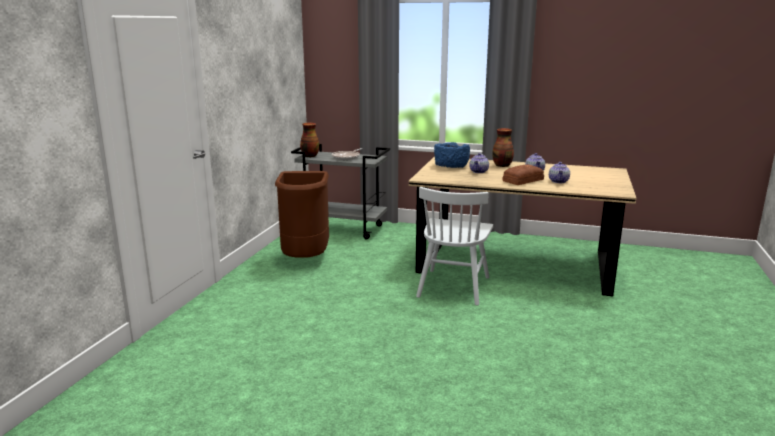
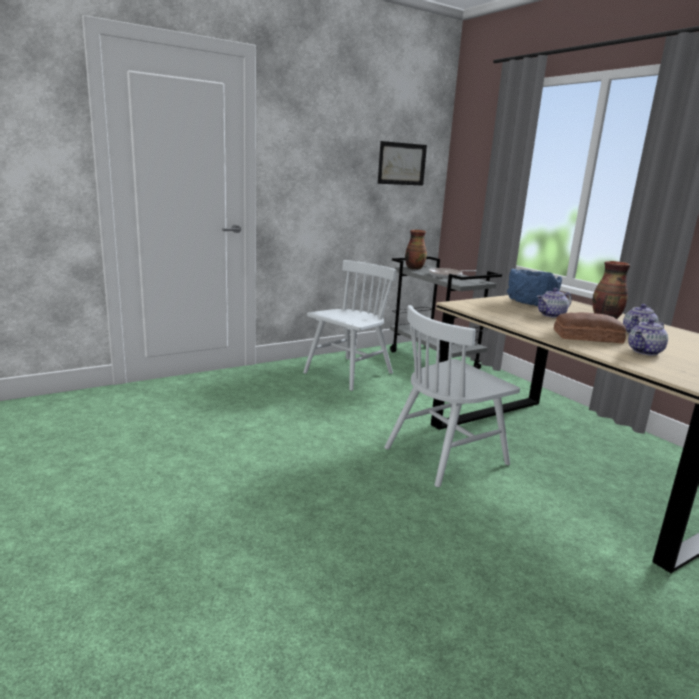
camera: 40 degrees right, 0 degrees up
(282, 67) = (402, 164): none -> picture
(305, 259) = (348, 373): brown trash can -> white chair

